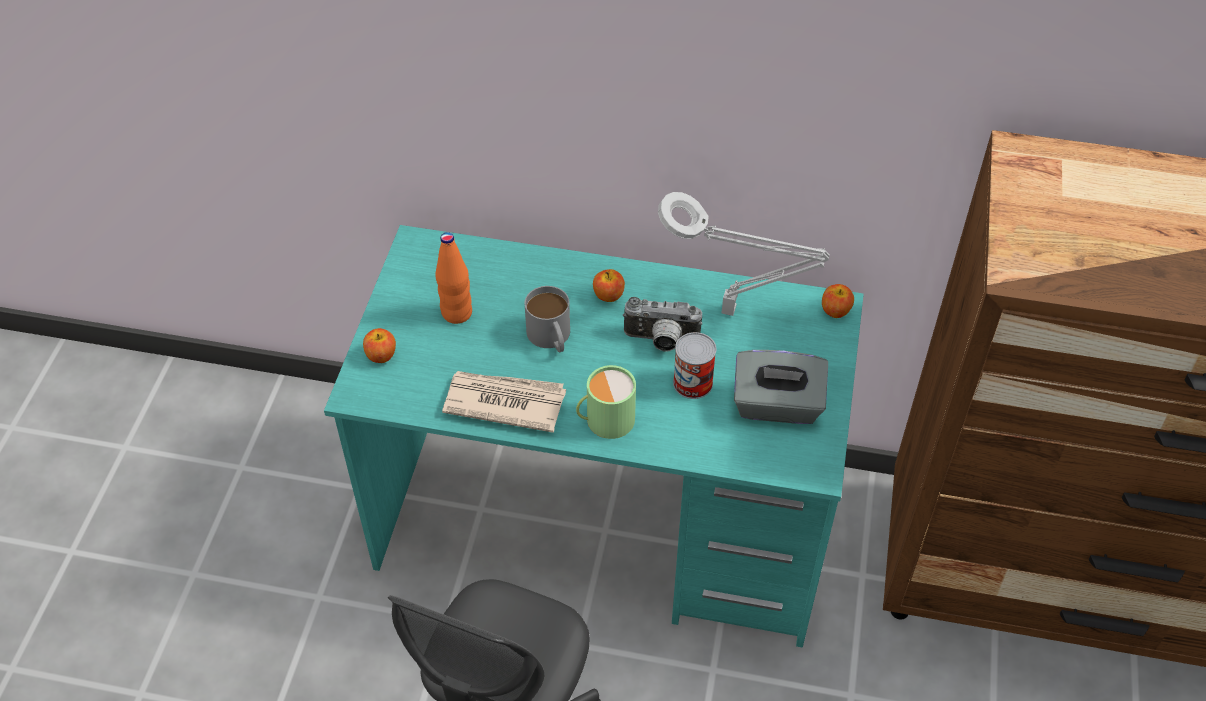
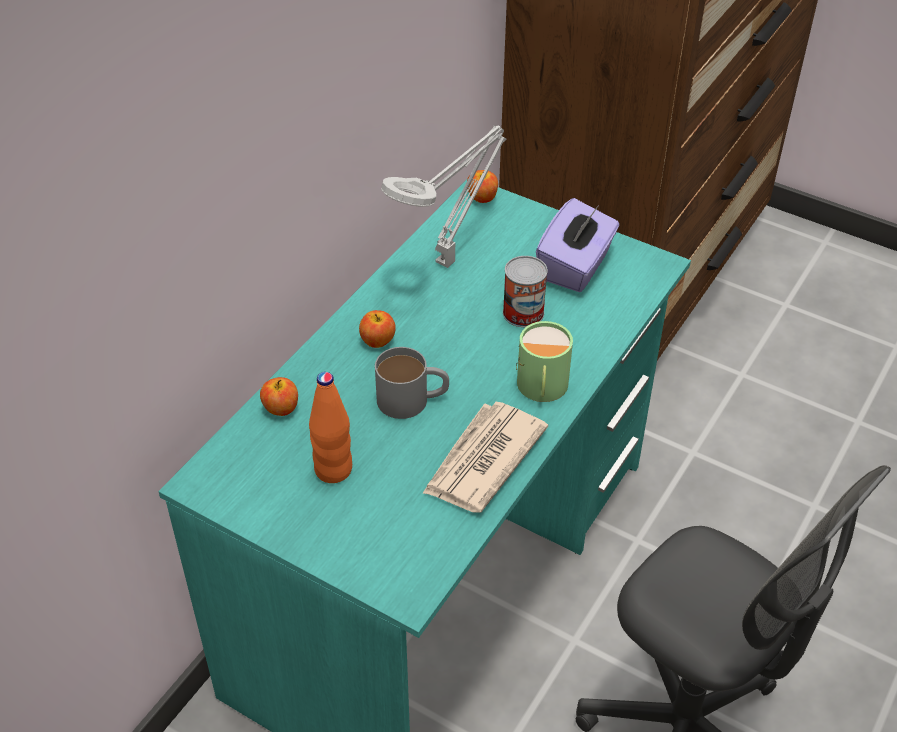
camera: 70 degrees left, 5 degrees down
(381, 355) = (361, 555): apple -> apple (281, 408)
(660, 341) = (460, 320): camera -> none
(777, 406) = (575, 267): grey tissue box -> purple tissue box

